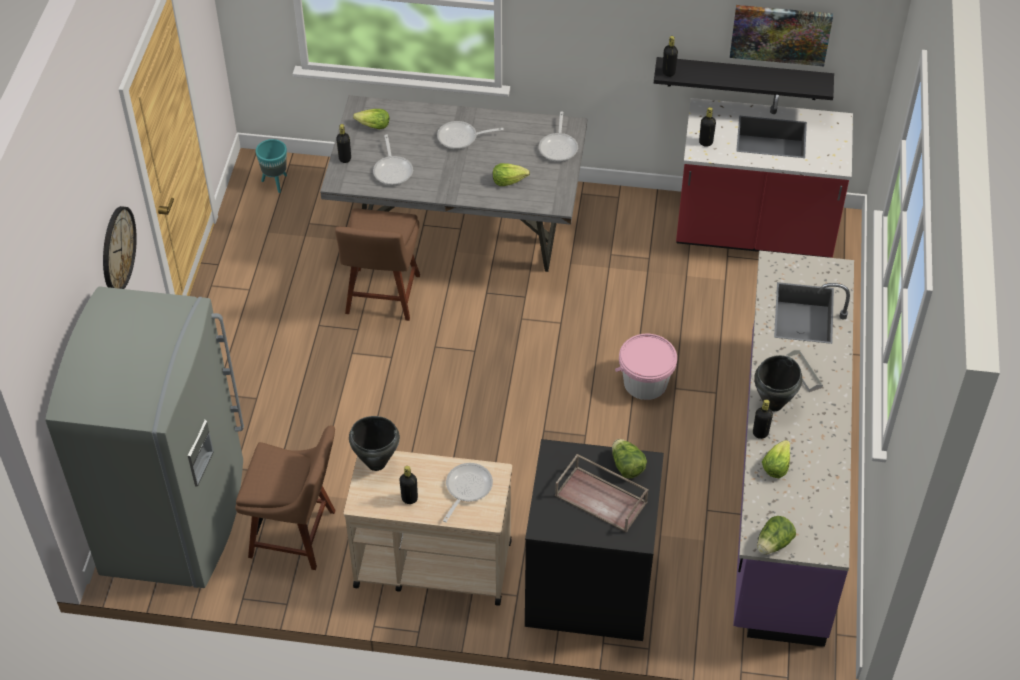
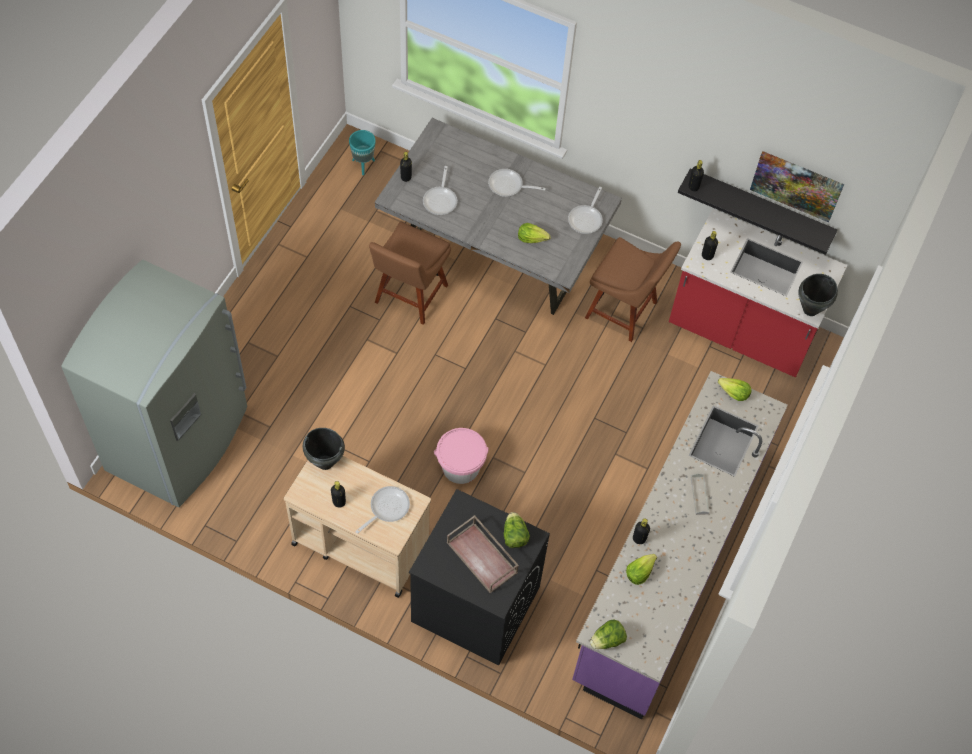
camera: 15 degrees right, 10 degrees up
(117, 249) = (175, 224): wall clock -> none
(297, 534) = (265, 485): brown chair -> brown chair (624, 312)
(373, 126) = (441, 153): lettuce -> lettuce (733, 393)
(645, 382) = (592, 441): pink bucket -> pink bucket (460, 466)
(773, 404) = (661, 516): black cooking pot -> black cooking pot (810, 310)

